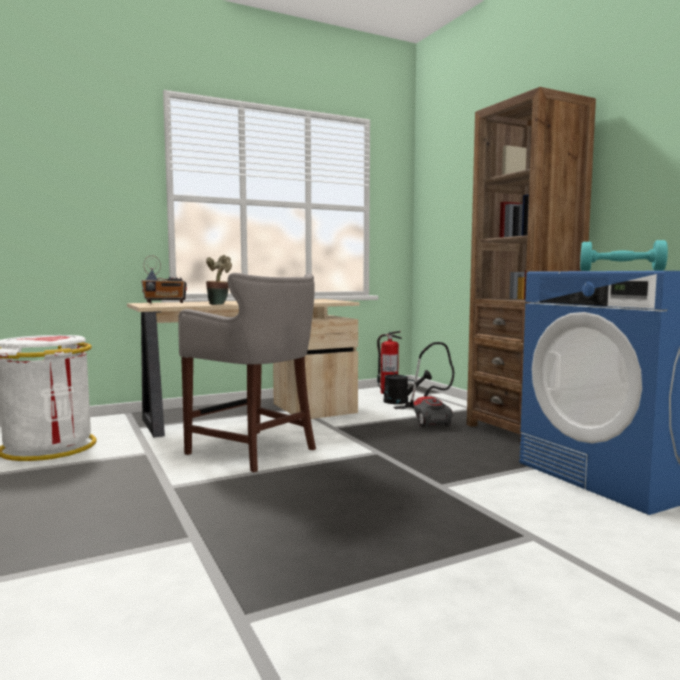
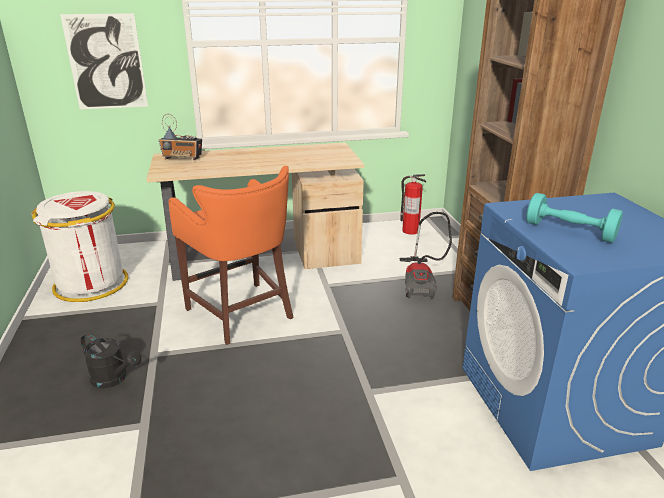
camera: 15 degrees right, 20 degrees up
(80, 208) = (106, 62): none -> picture
(219, 304) = (224, 168): potted plant -> none
(255, 451) = (242, 314): grey stool -> orange stool
(401, 401) = (412, 248): black watering can -> black watering can (114, 379)

